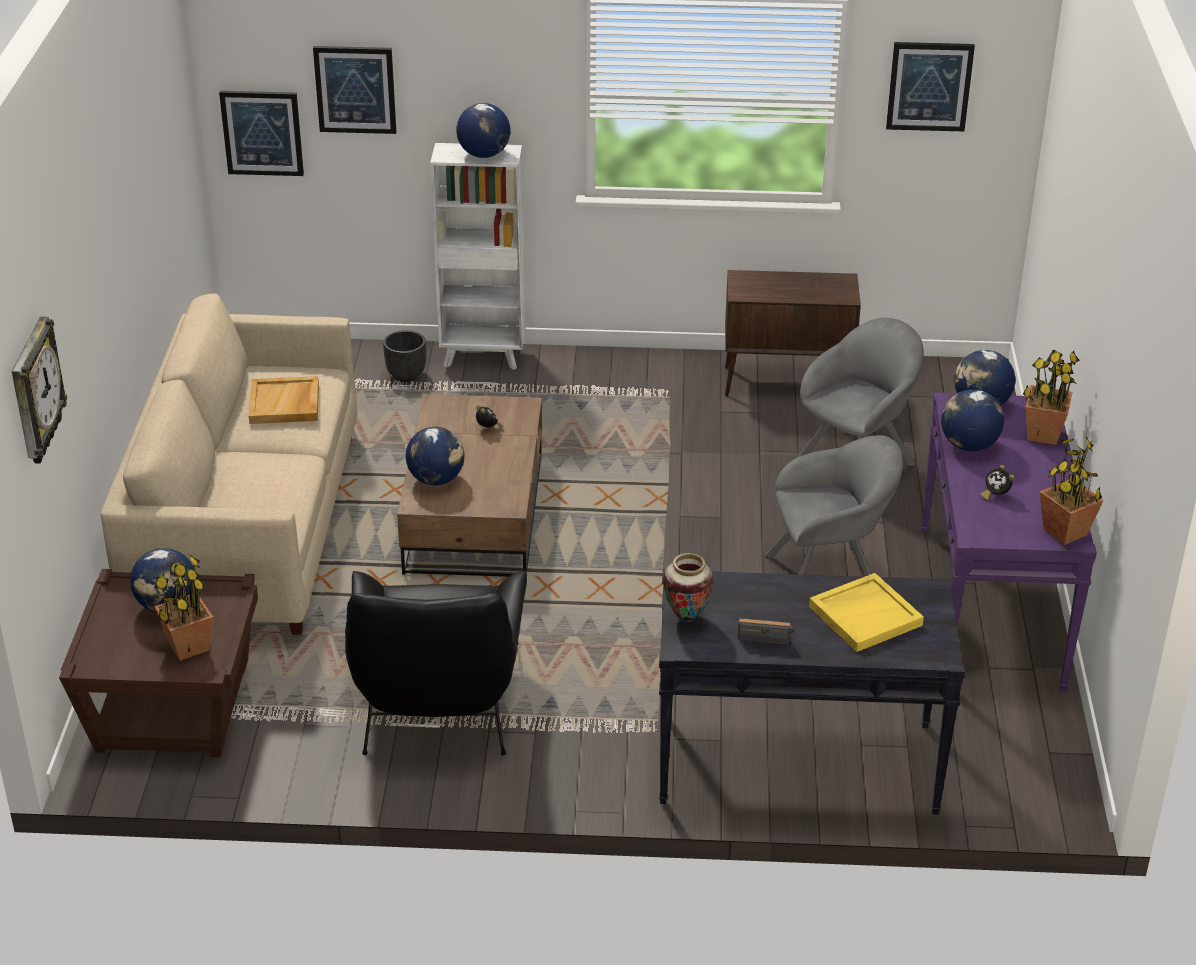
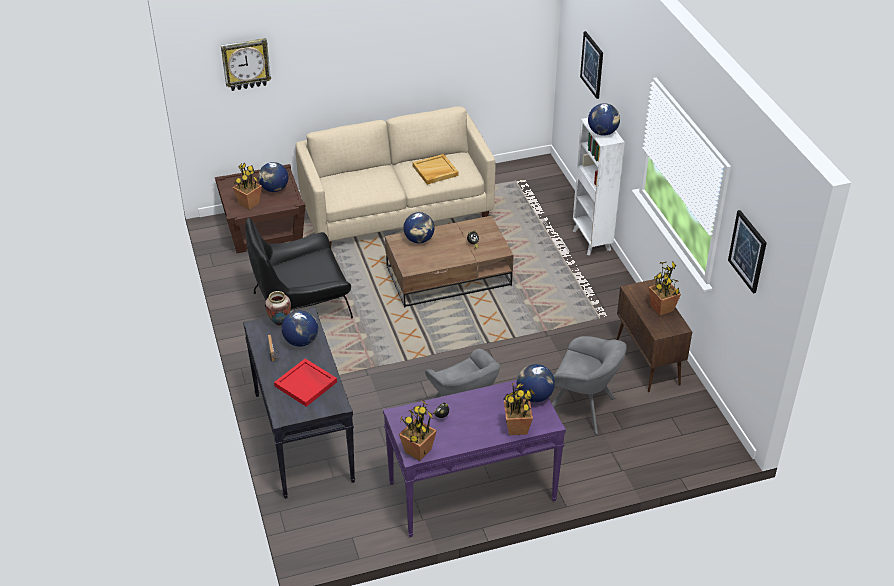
camera: 70 degrees right, 5 degrees up
(262, 132) = (569, 62): picture -> none
(407, 375) = (555, 220): black planter -> none
(797, 282) = (662, 308): none -> potted plant
(865, 615) = (306, 384): yellow tray -> red tray
(968, 445) = (487, 398): globe -> globe (301, 341)

